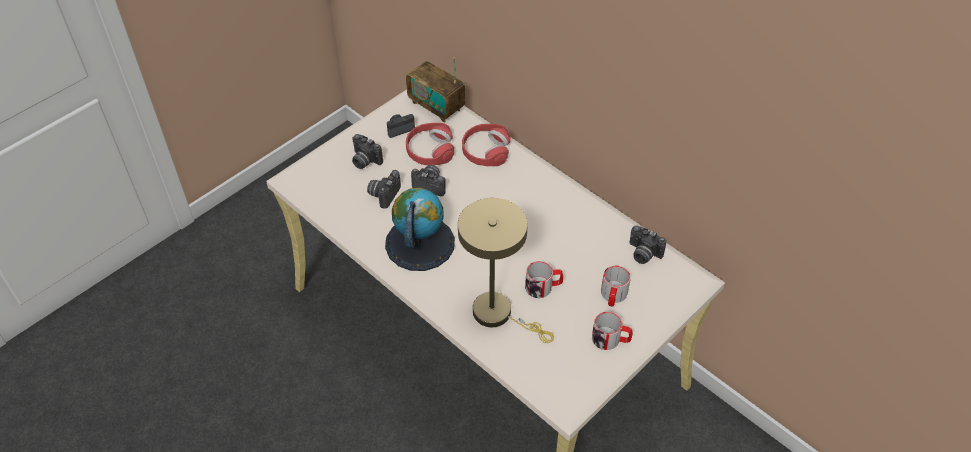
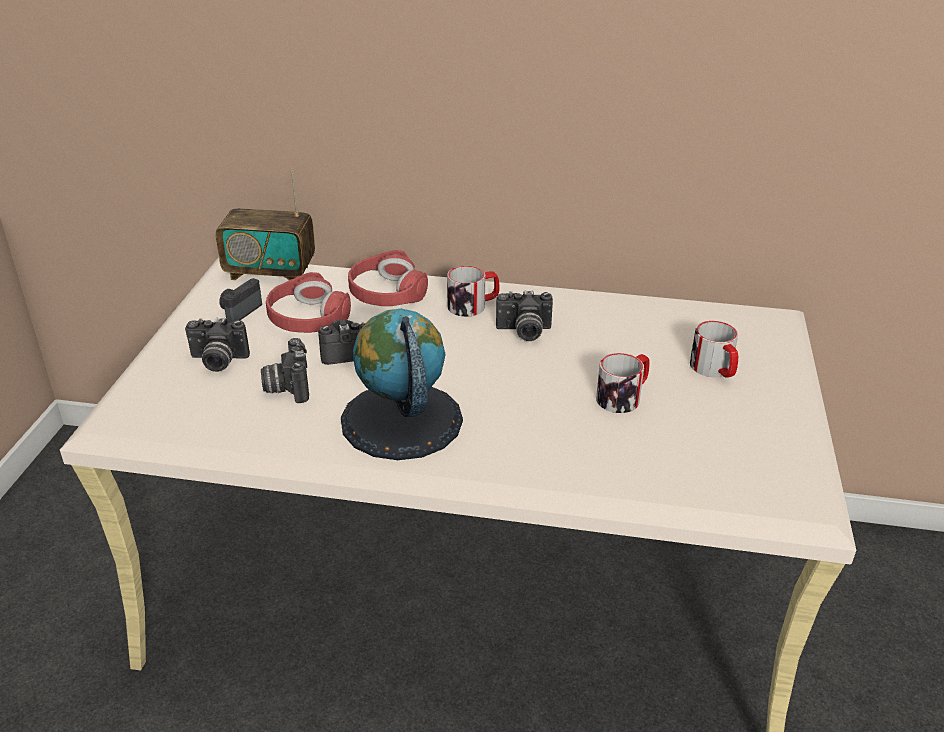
camera: 35 degrees left, 15 degrees down
(499, 314) = (604, 451): beige table lamp -> none
(611, 339) = (770, 414): mug -> mug (473, 305)
(642, 254) = (693, 317): camera -> camera (524, 332)

